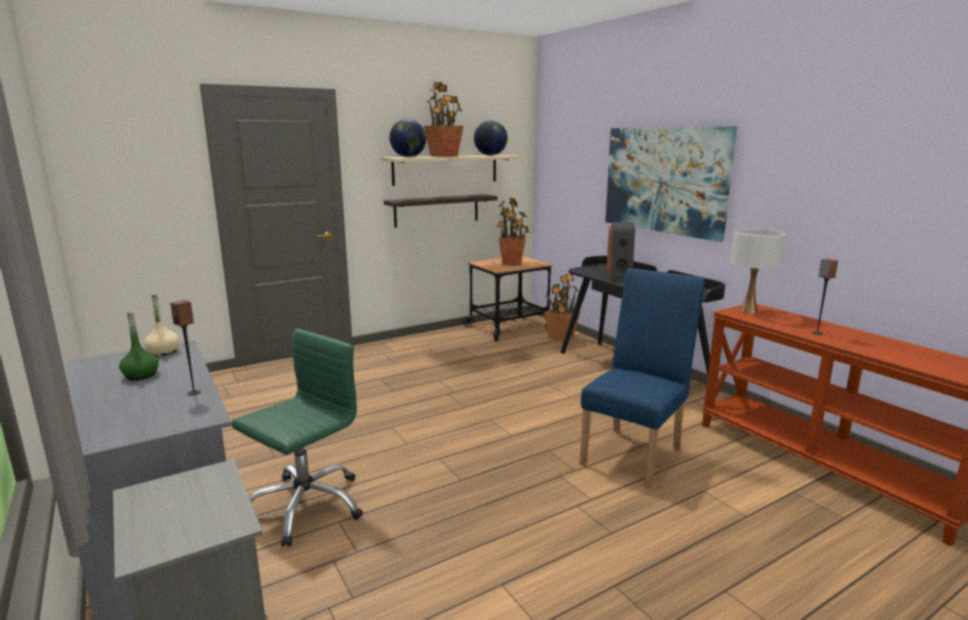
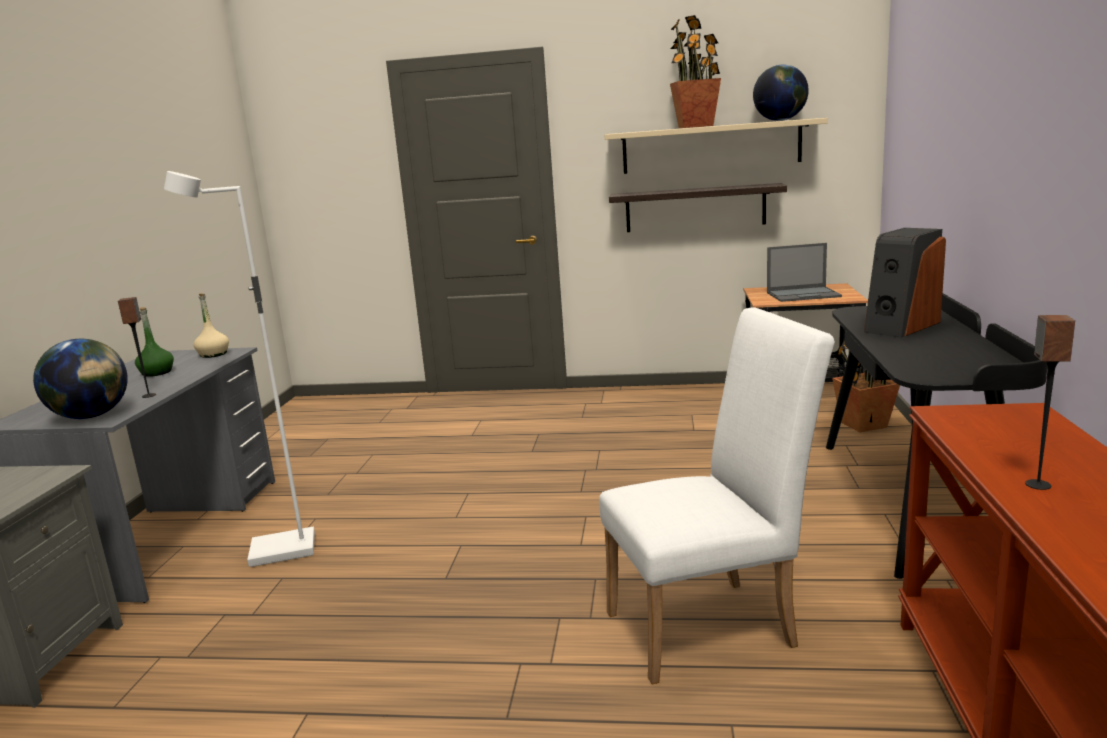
camera: 40 degrees right, 0 degrees up
(305, 505) = (282, 551): green office chair -> white floor lamp
(408, 157) = (637, 131): globe -> globe (91, 416)
(512, 263) = (804, 294): potted plant -> laptop
(635, 452) = (713, 626): blue chair -> white chair
(664, 180) = (998, 147): picture -> none
(749, 311) = (989, 416): white table lamp -> none

